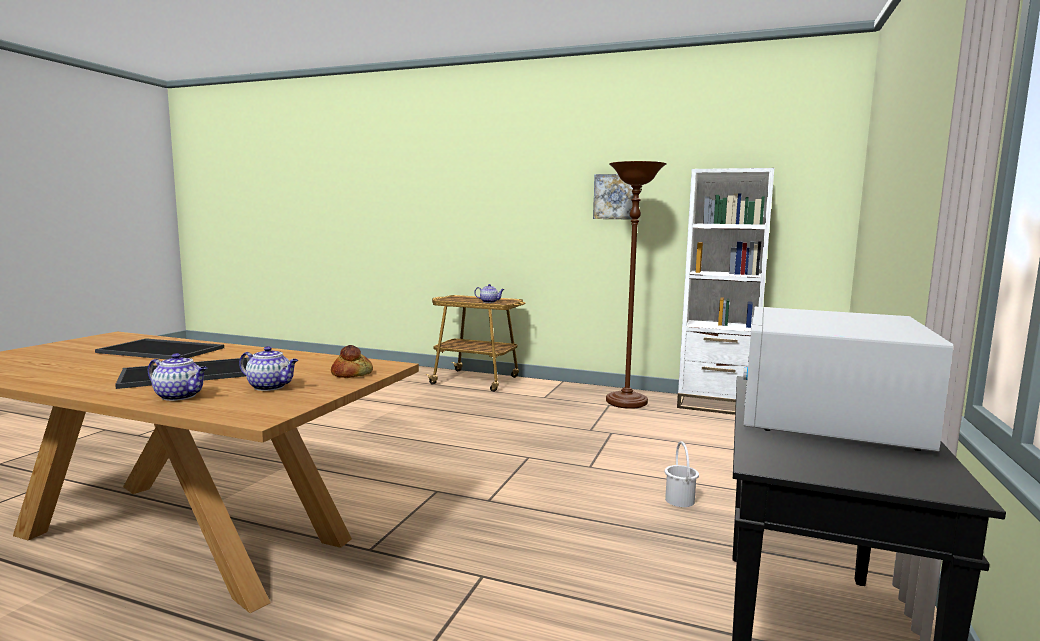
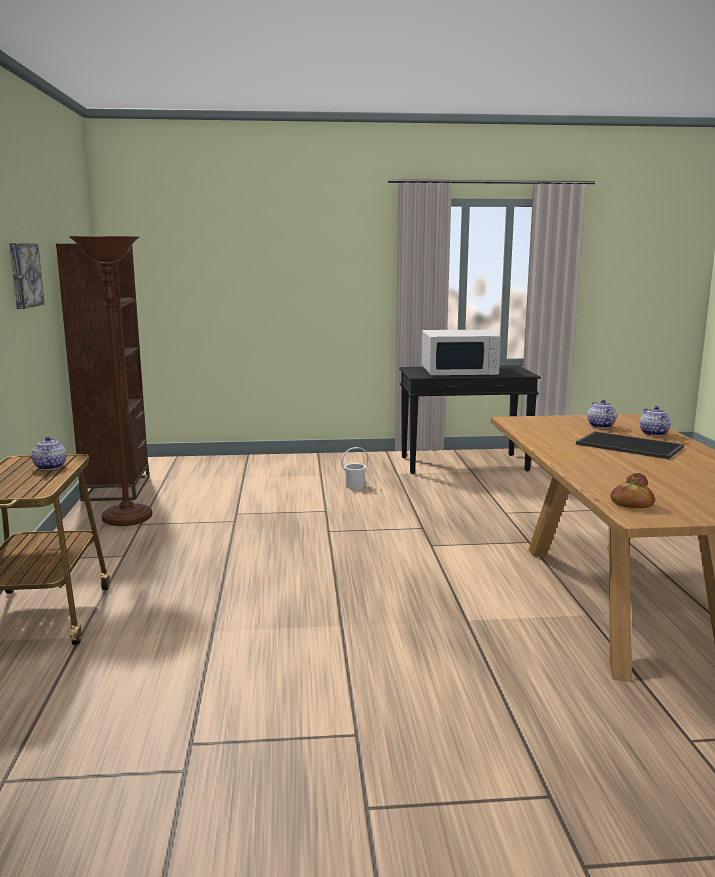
camera: 115 degrees left, 5 degrees up
(163, 350) = (616, 474): tray -> none
(351, 374) = (543, 421): bread -> bread (631, 504)
(715, 405) = (117, 488): white bookcase -> brown bookcase

